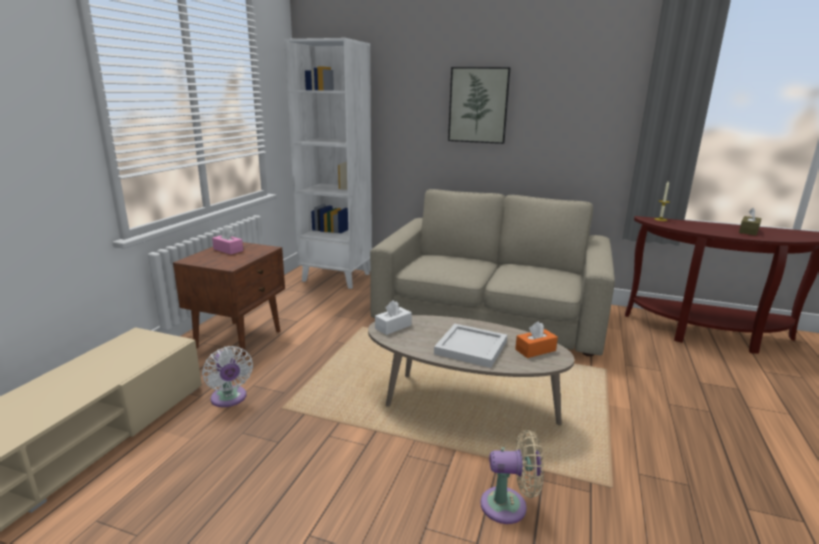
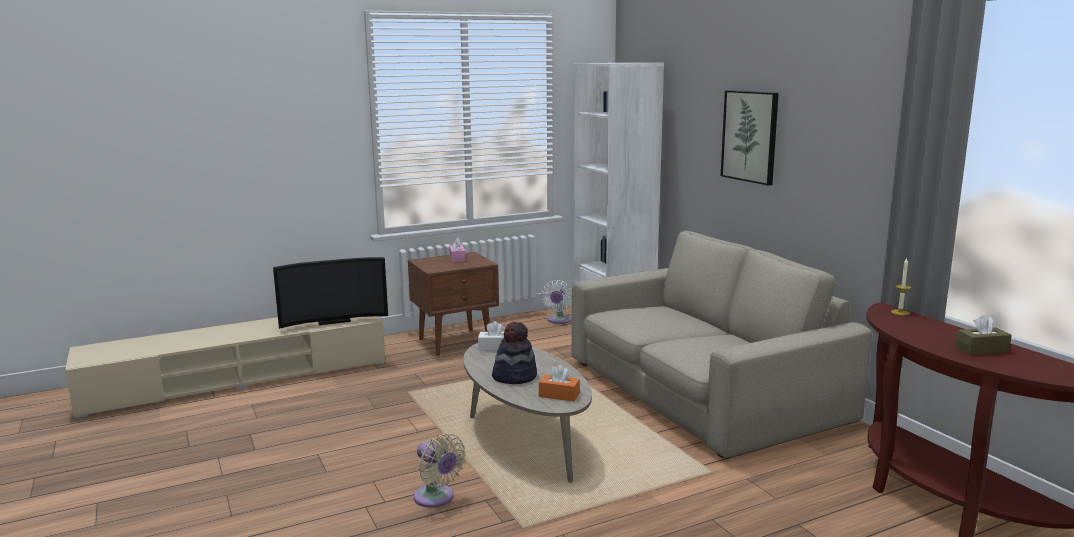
camera: 45 degrees right, 5 degrees down
(128, 359) = (333, 320): none -> television
(229, 399) = (389, 376): white fan -> white fan (558, 320)
(470, 348) = (514, 376): white tray -> hat

